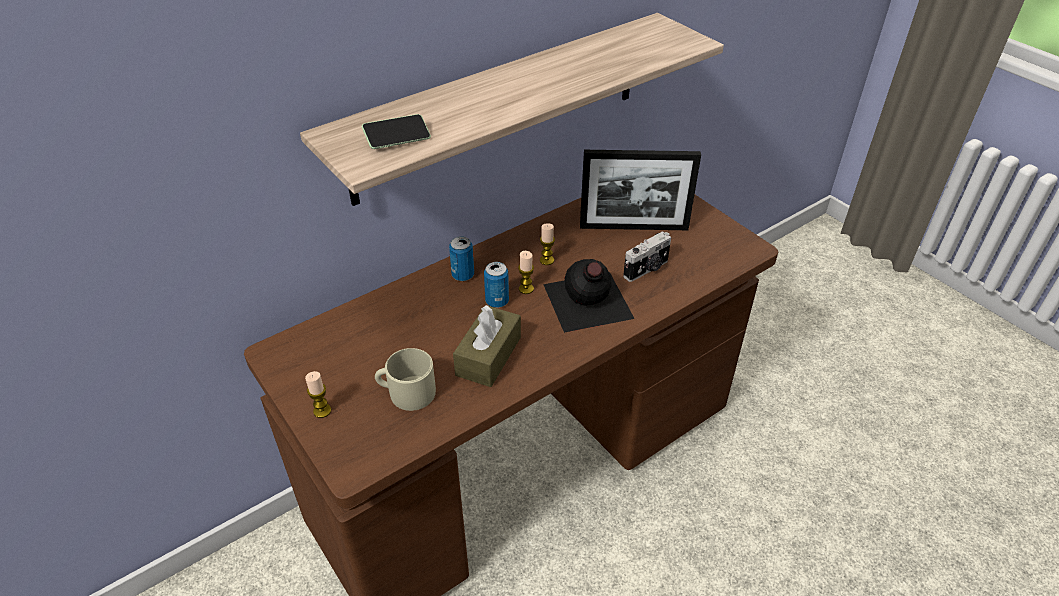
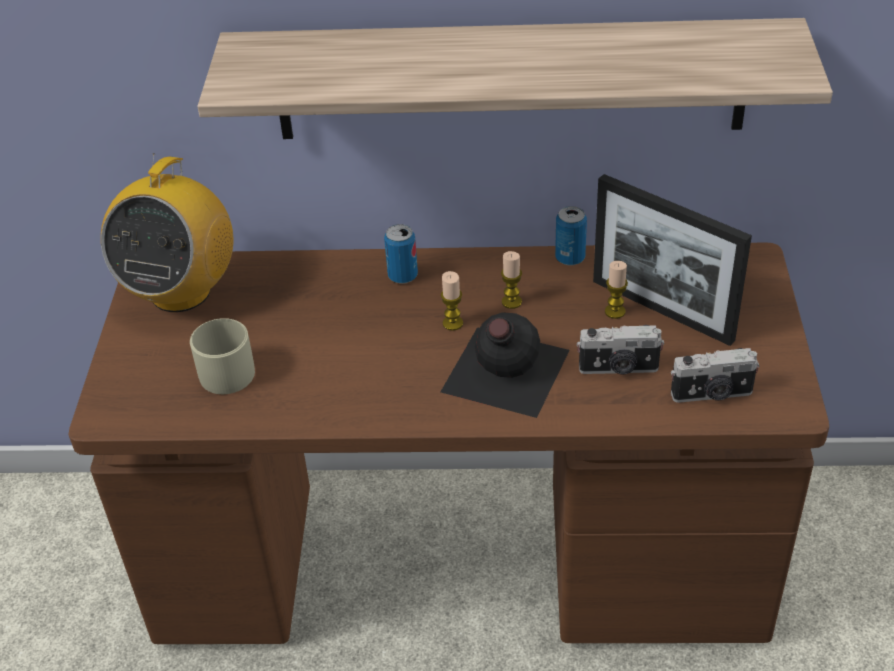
camera: 40 degrees right, 0 degrees up
(315, 356) = (181, 291): none -> radio
(322, 411) = (134, 348): candle -> candle (615, 311)
(397, 139) = (294, 74): phone -> none
(488, 356) = (335, 376): brown tissue box -> none
(497, 301) = (407, 322): can -> can (570, 258)
(708, 260) = (712, 394): none -> camera

